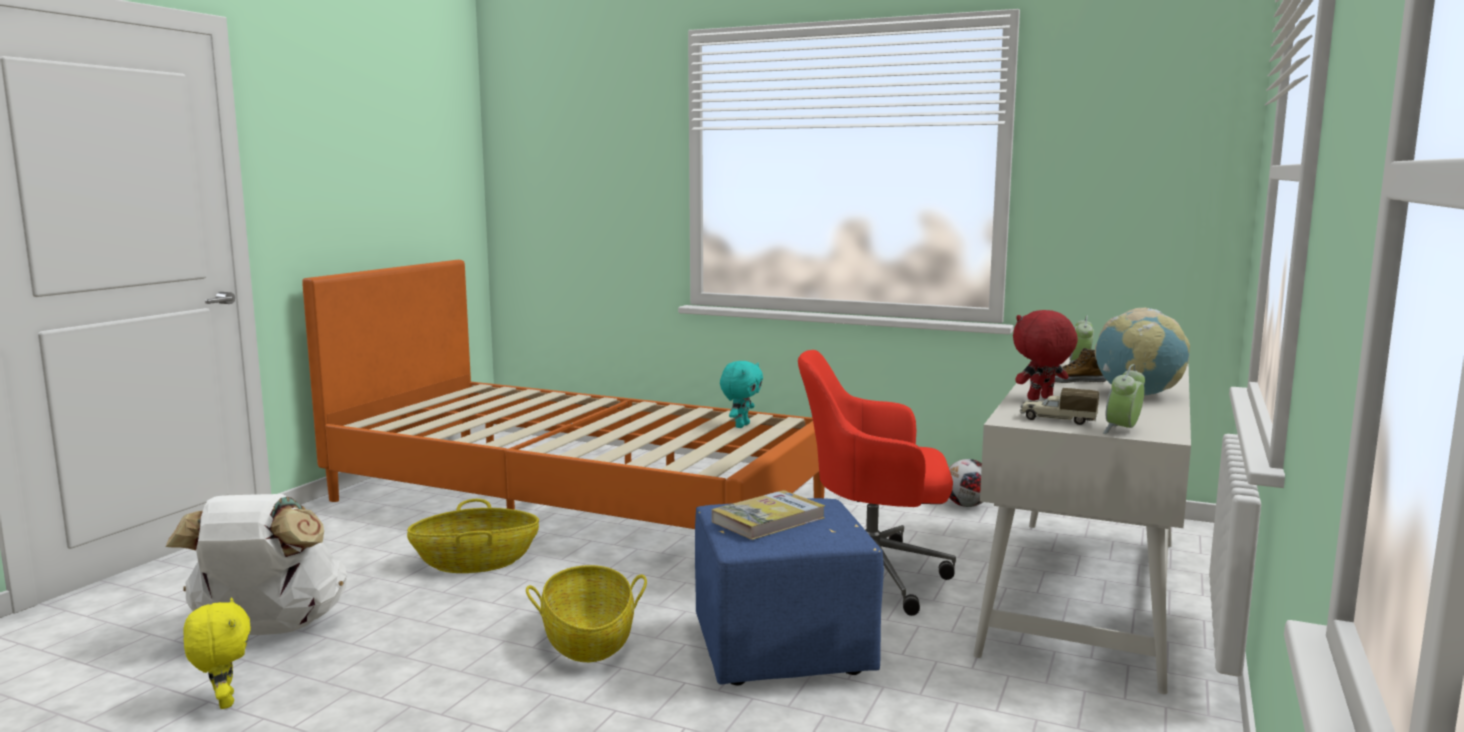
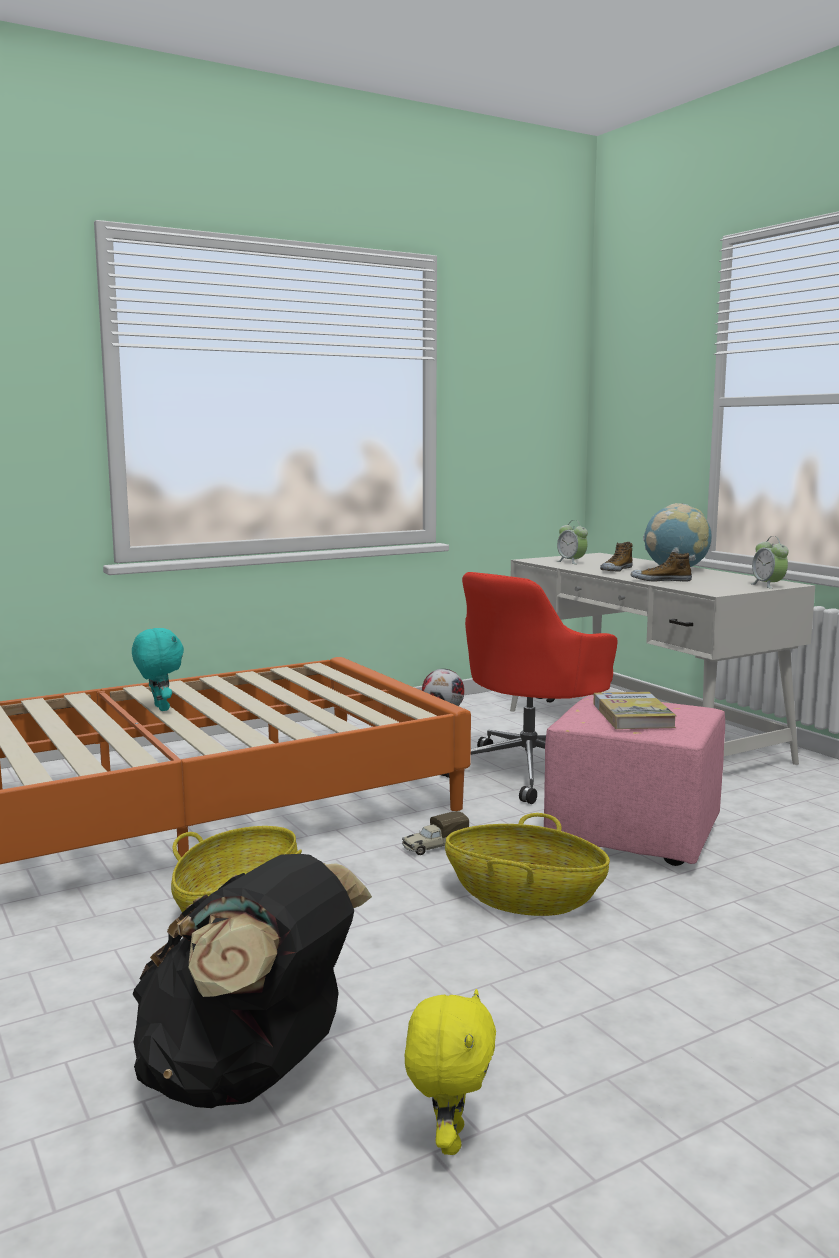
camera: 55 degrees left, 0 degrees up
(223, 702) = (448, 1139): yellow plush toy -> yellow plush toy turned 90 degrees clockwise
(268, 629) = (249, 1076): white backpack -> black backpack
(741, 425) = (299, 679): turquoise plush toy -> turquoise plush toy (159, 708)
(785, 651) = (635, 835): blue ottoman -> pink ottoman
(1041, 399) = (660, 580): red plush toy -> shoe
(1057, 420) = (724, 587): toy truck -> toy truck (434, 846)

